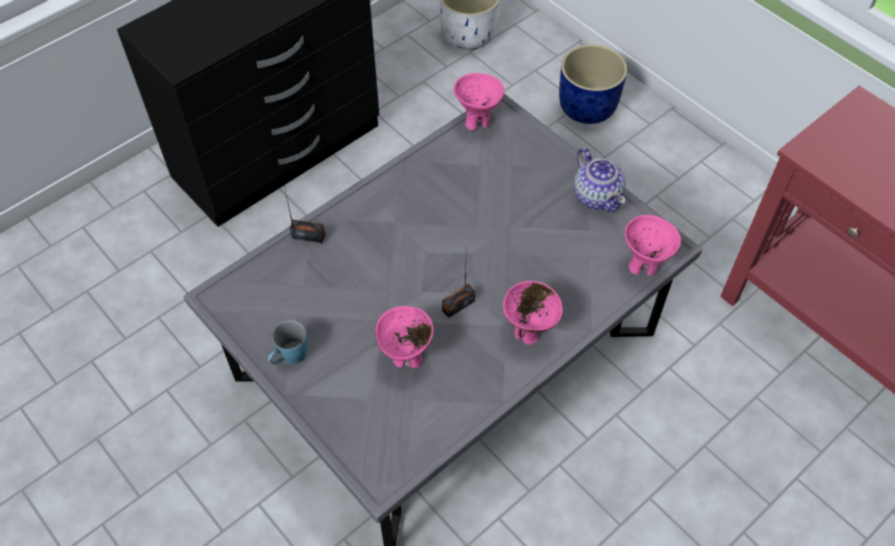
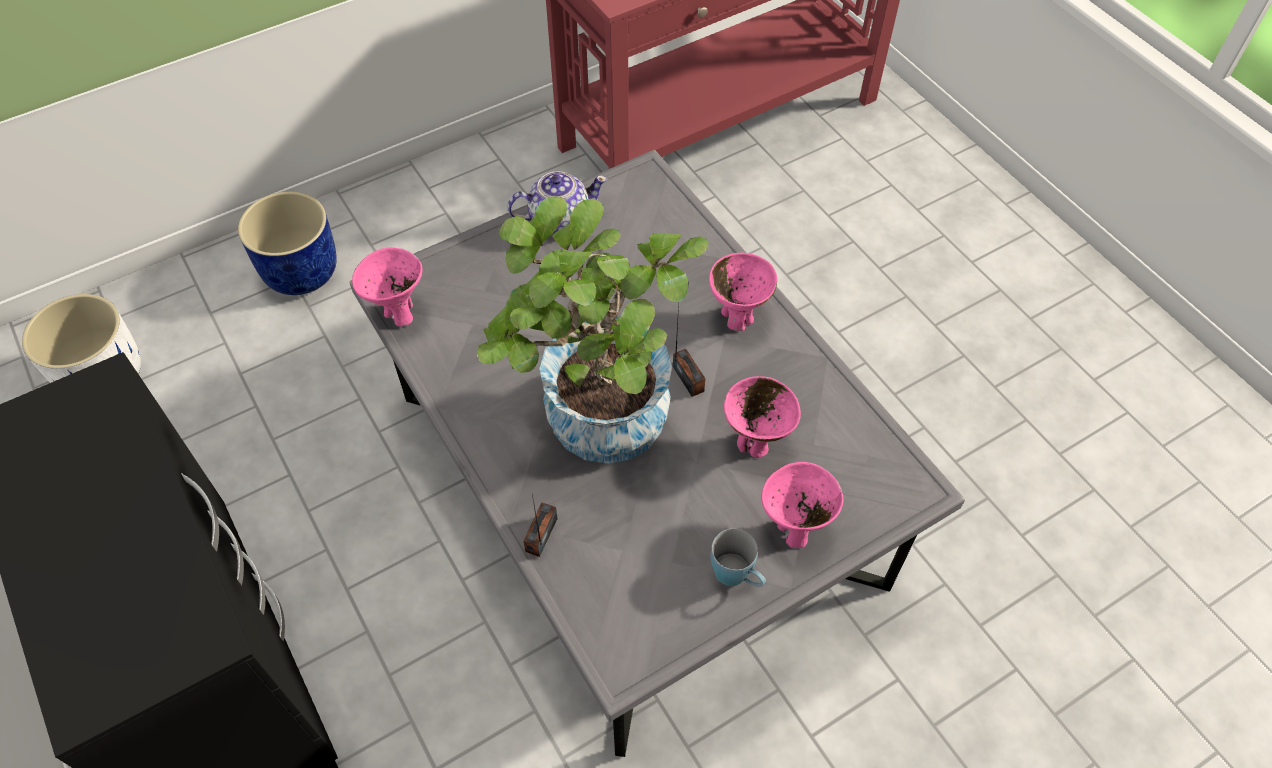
camera: 80 degrees left, 0 degrees up
(402, 253) = (596, 427): none -> potted plant
(643, 266) = (668, 200): pink bowl -> pink bowl (794, 529)

